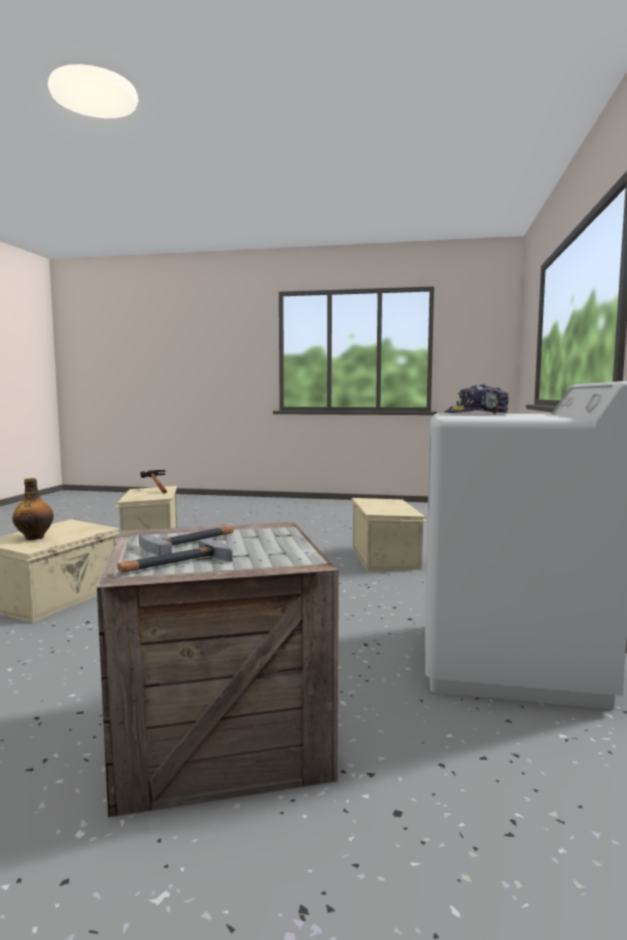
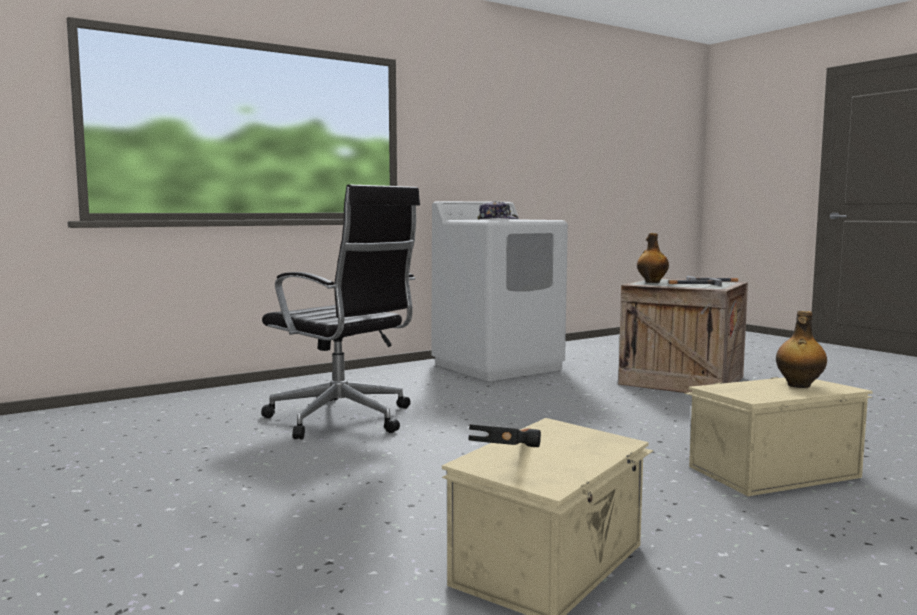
camera: 135 degrees left, 0 degrees up
(276, 540) = (652, 282): none -> bottle
(386, 557) = (343, 419): beige storage box -> black office chair

